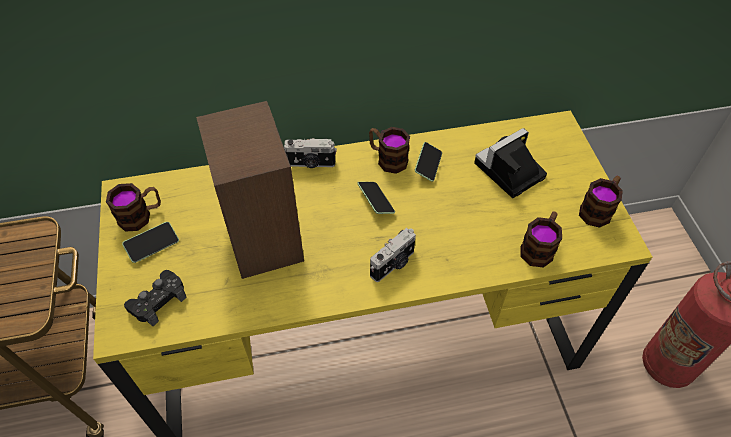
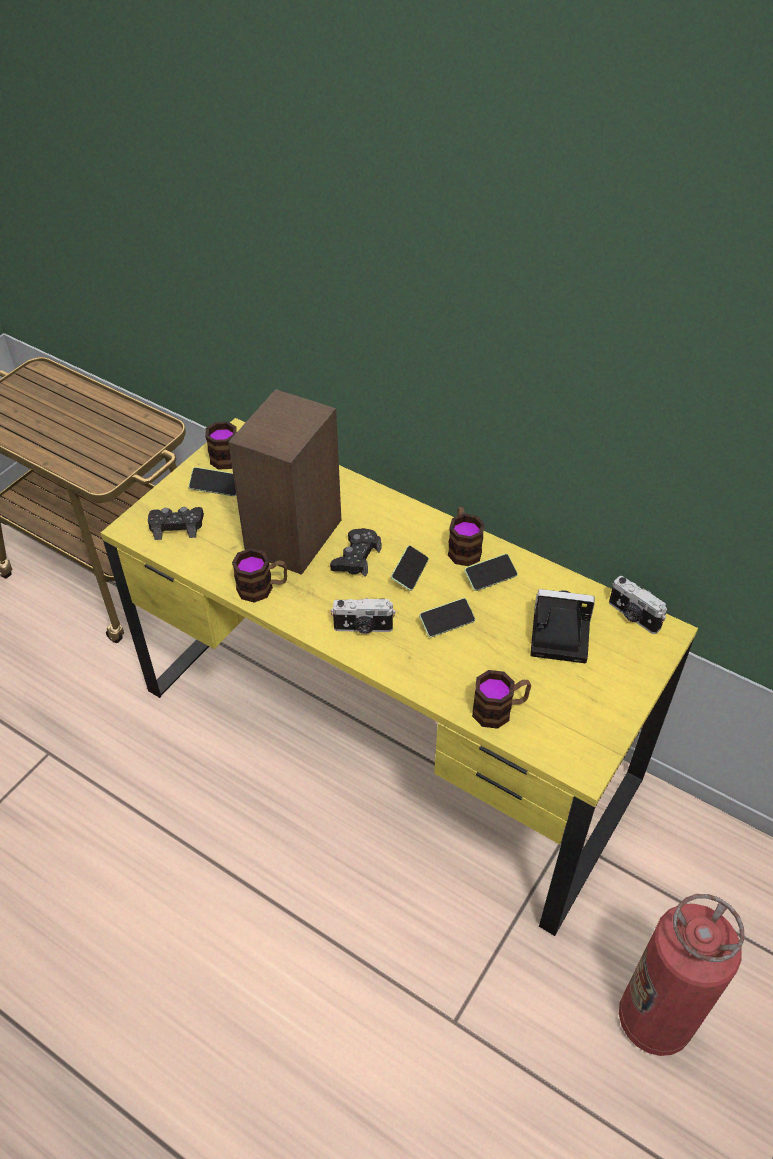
camera: 45 degrees right, 5 degrees down
(311, 164) = (395, 508): camera -> camera (633, 616)
(327, 218) = (356, 558): none -> black game controller
(440, 216) = (447, 622): none -> phone
(598, 209) = (599, 725): mug -> mug (262, 588)

